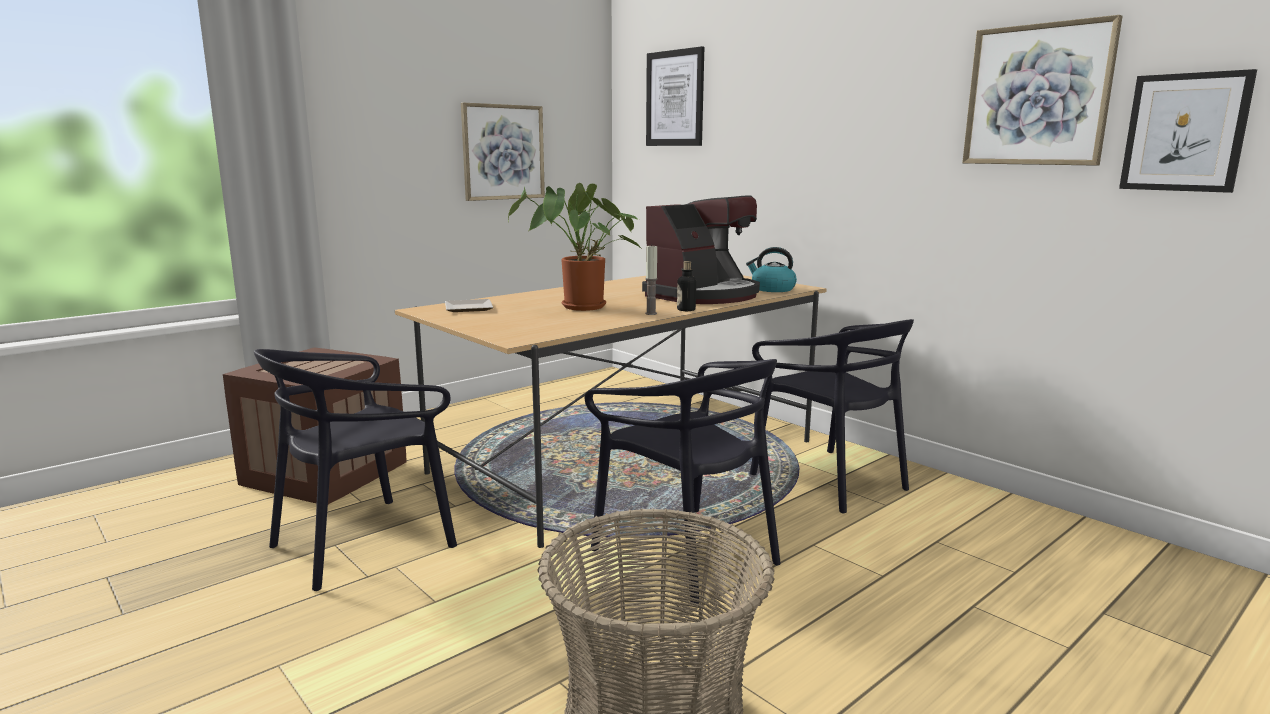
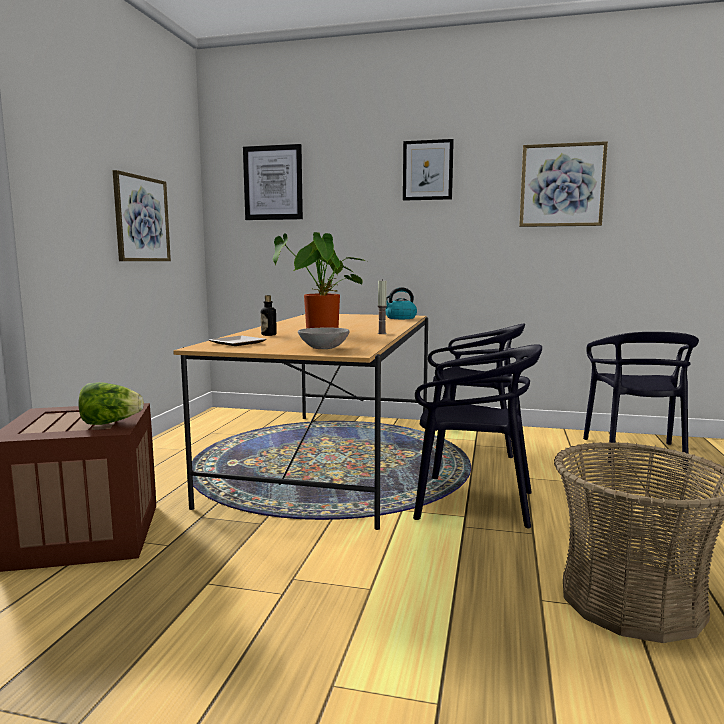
camera: 35 degrees left, 5 degrees down
(324, 374) = (110, 423): none -> lettuce
(363, 543) = (231, 573): black chair -> black chair (635, 453)
(514, 327) = (323, 348): none -> grey bowl
(686, 310) = (394, 330): bottle -> bottle (268, 335)
(703, 295) = (373, 323): coffee machine -> none
(1184, 132) = (644, 207): picture -> picture (427, 170)

